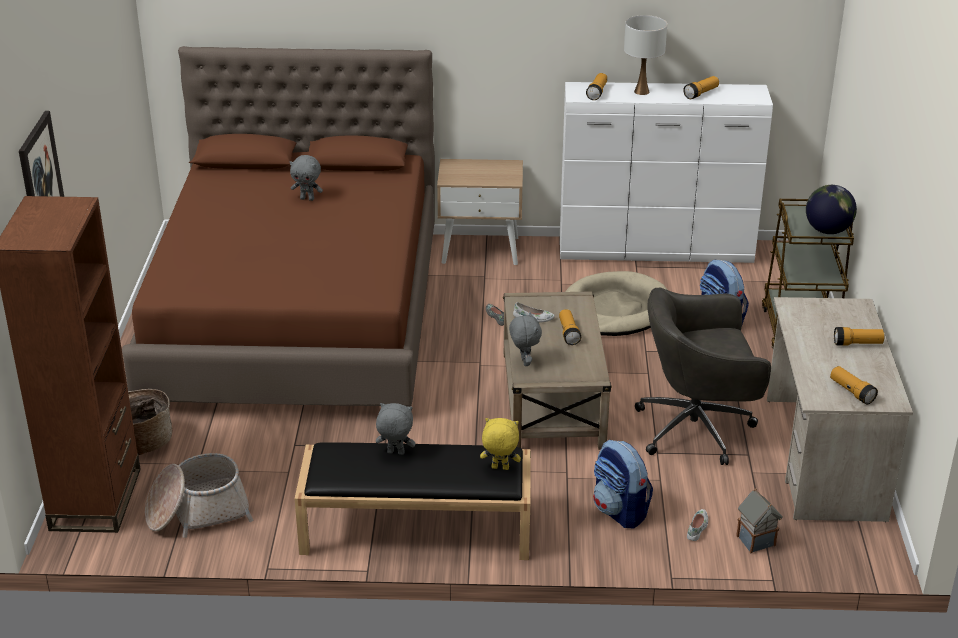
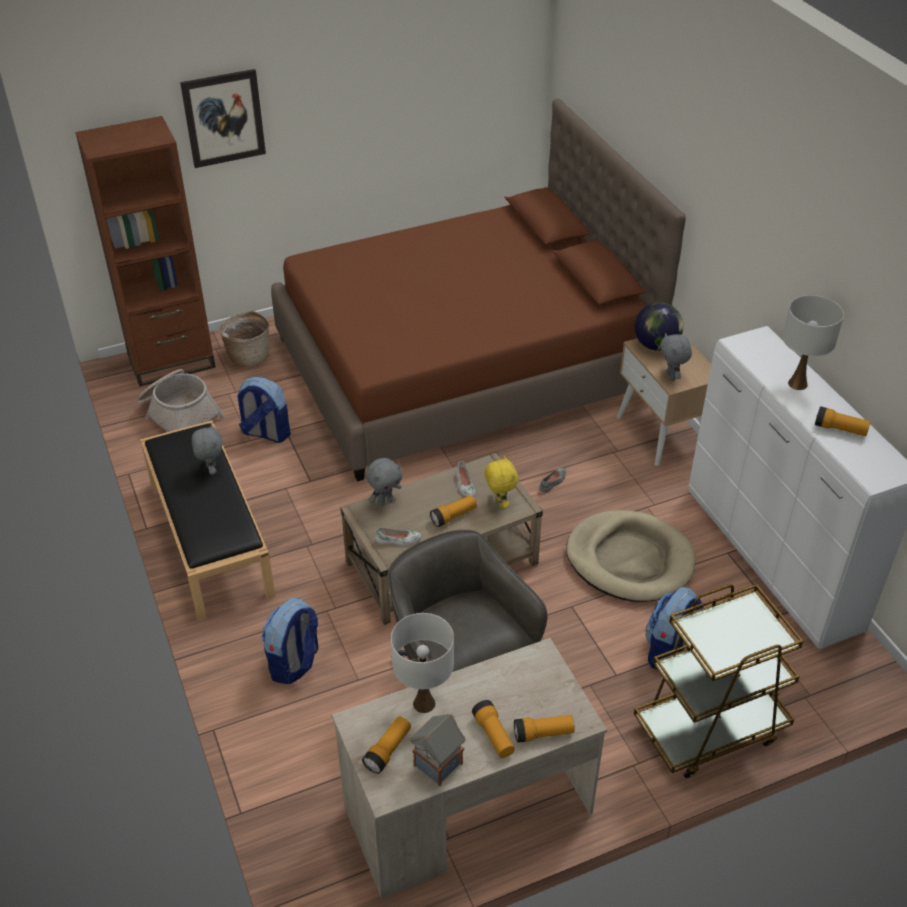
camera: 65 degrees right, 10 degrees up
(287, 459) = (265, 433): none -> backpack
(307, 199) = (508, 276): grey plush toy -> grey plush toy (671, 376)
(499, 468) = (218, 538): yellow plush toy -> yellow plush toy (499, 503)
(597, 92) = (762, 353): flashlight -> flashlight (543, 734)
(697, 528) = (295, 730): white shoe -> white shoe (398, 540)
(756, 541) = (296, 784): toy house -> toy house (437, 765)
(813, 365) = (423, 704): none -> white table lamp
(827, 230) = (726, 649): globe -> globe (656, 345)

